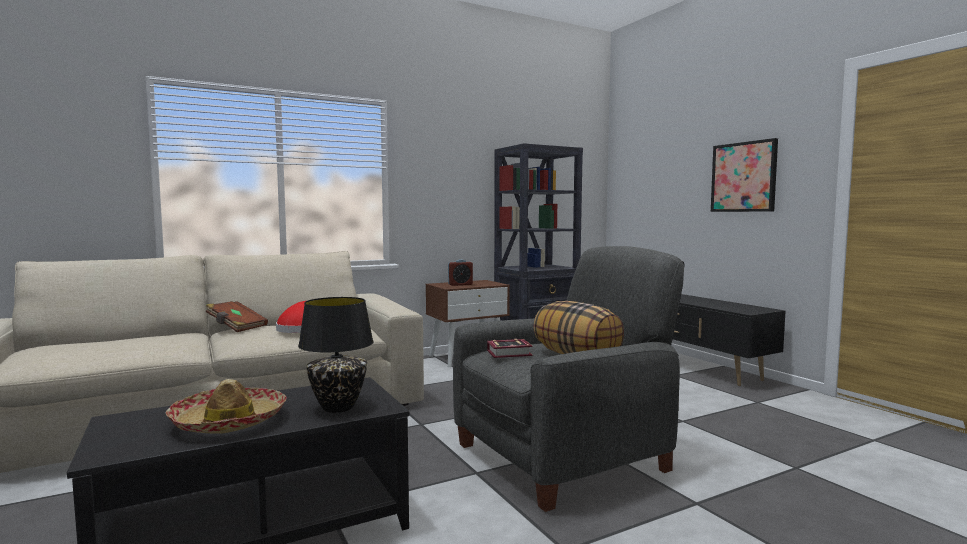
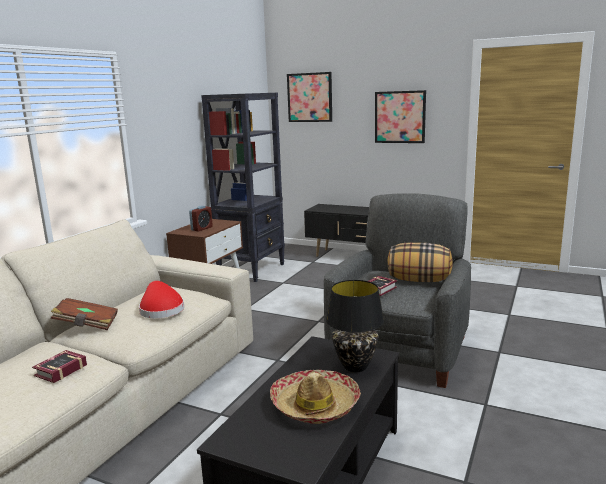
camera: 35 degrees left, 10 degrees up
(150, 345) = (58, 371): none -> book
(646, 159) = (310, 97): none -> picture

